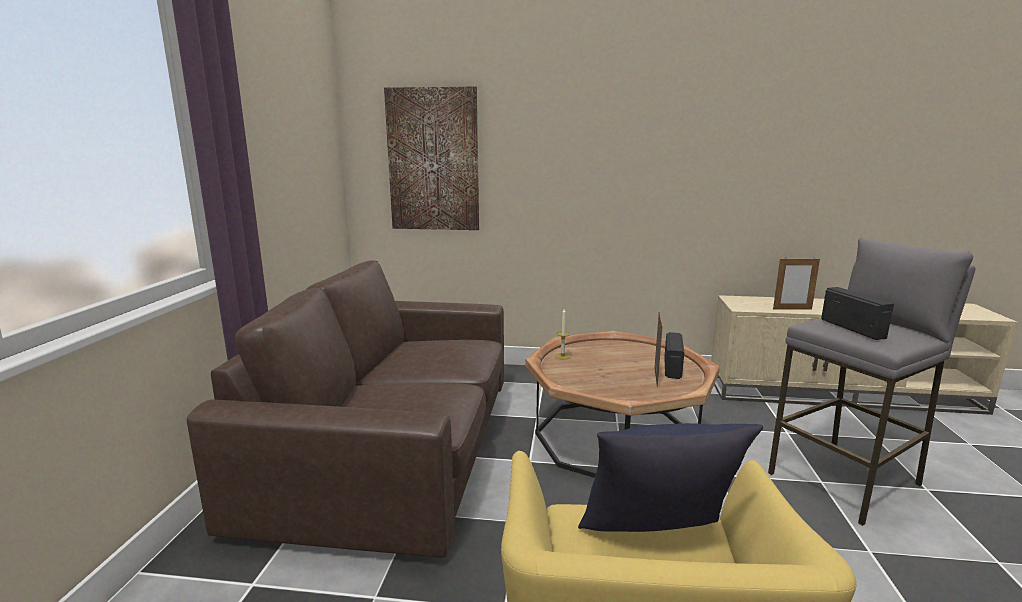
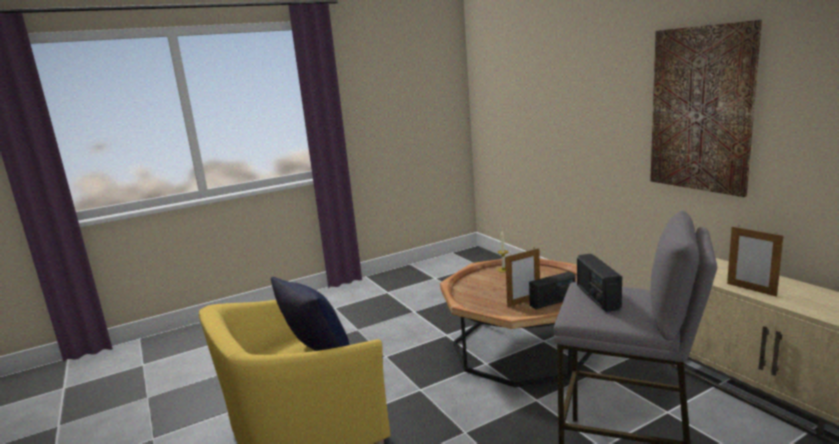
camera: 55 degrees right, 0 degrees up
(394, 446) = (403, 299): brown sofa -> none
(433, 160) = (510, 101): picture -> picture (701, 109)
(853, 328) = (597, 297): radio -> radio turned 135 degrees clockwise

